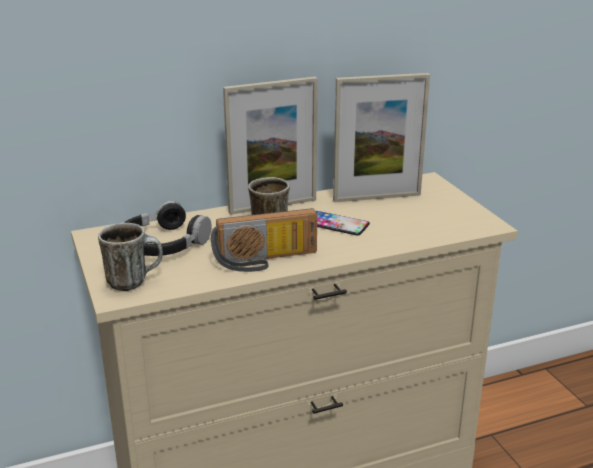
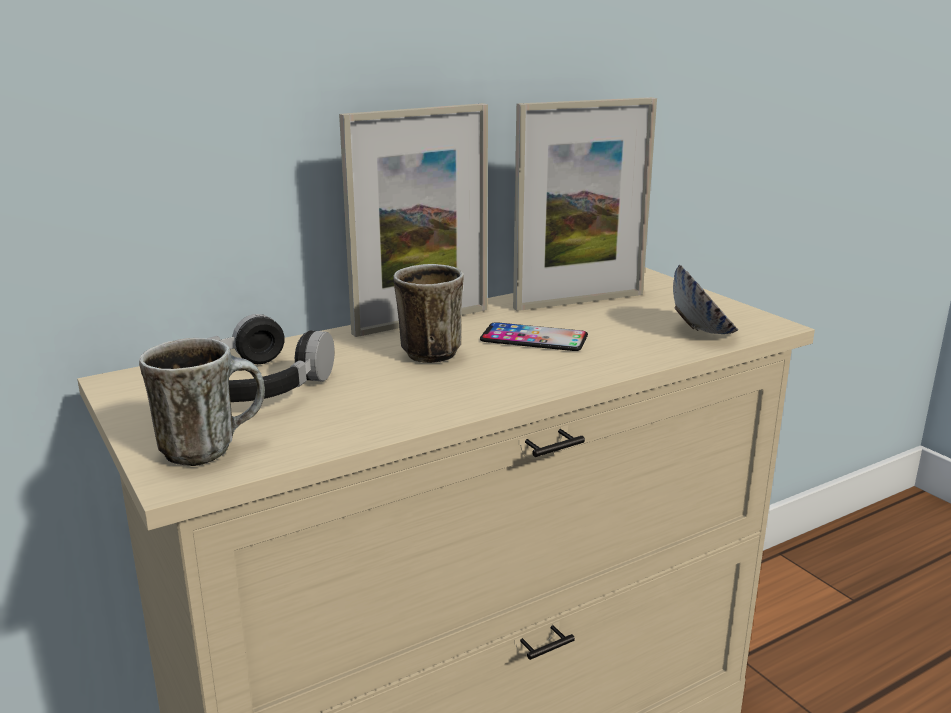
camera: 10 degrees left, 5 degrees down
(266, 261) = (442, 398): radio -> none
(443, 226) = (702, 331): none -> bowl

